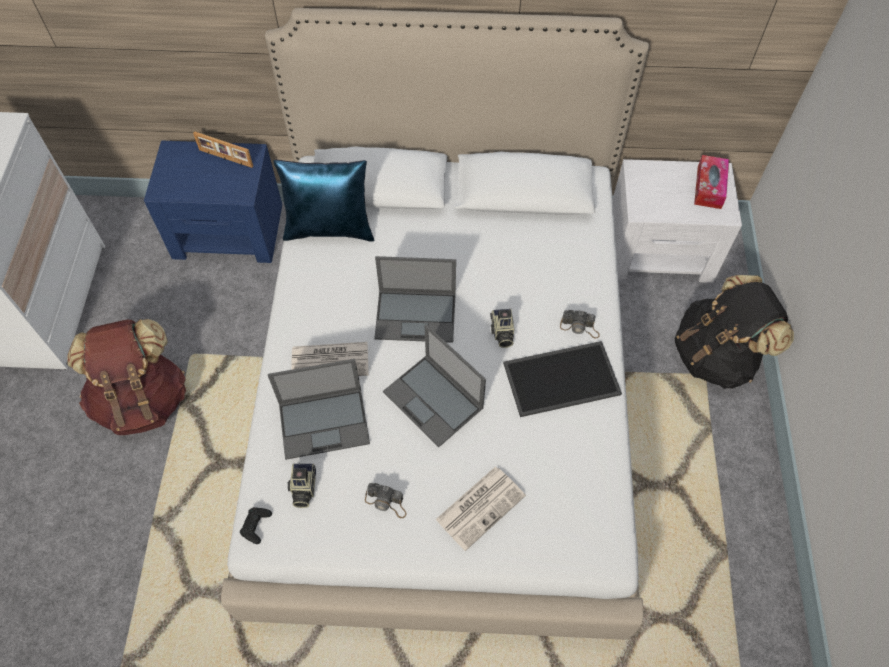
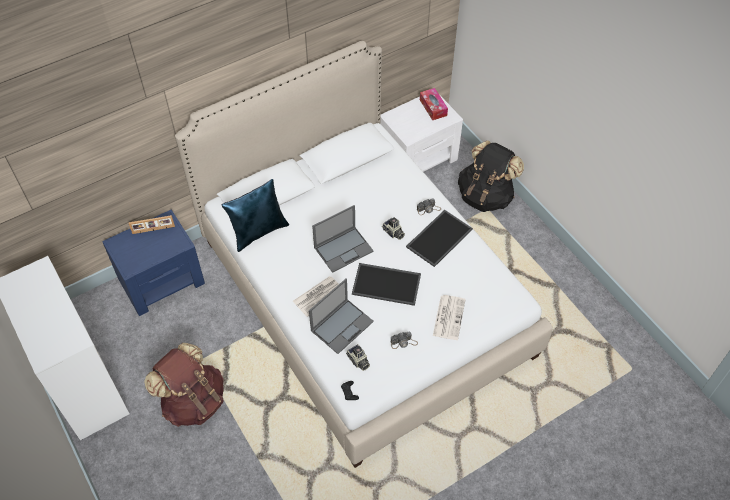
camera: 35 degrees left, 5 degrees down
(434, 400) = (387, 283): laptop -> tray

